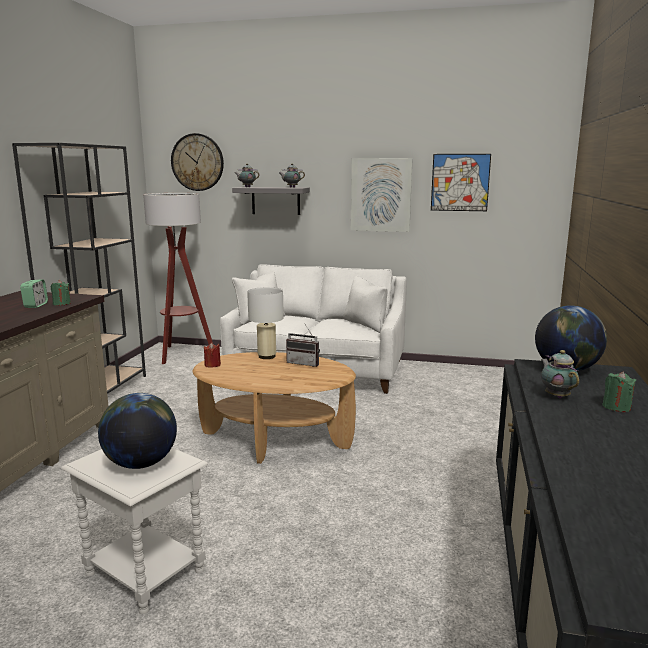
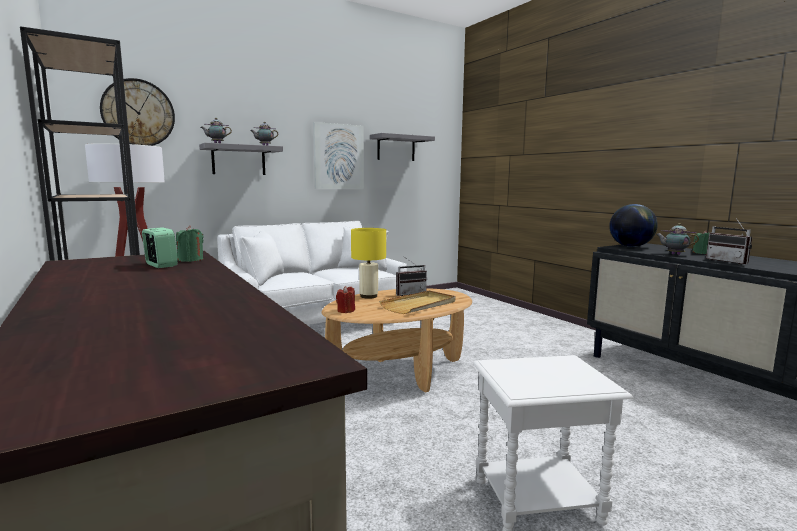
camera: 45 degrees left, 5 degrees down
(141, 463) = (554, 373): globe -> none
(266, 356) = (368, 296): white table lamp -> yellow table lamp
(275, 376) = (419, 305): none -> beige tray
(460, 182) = (396, 148): picture -> grey shelf
(570, 429) = (729, 261): none -> radio

